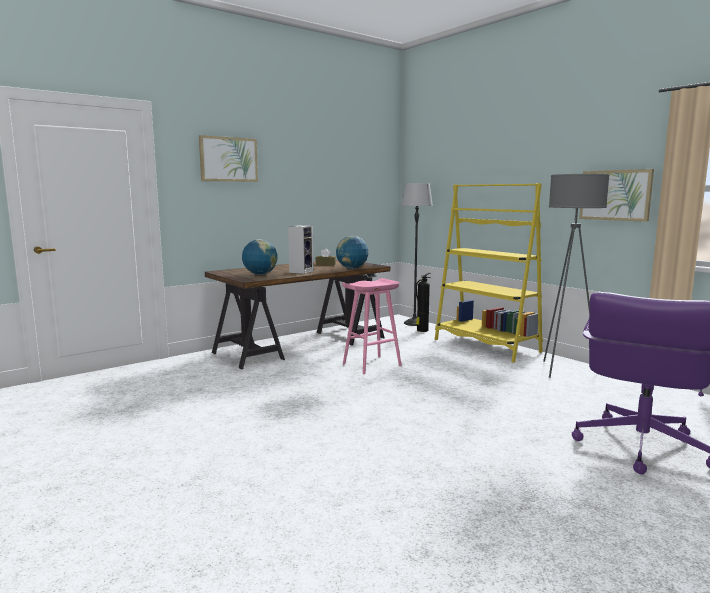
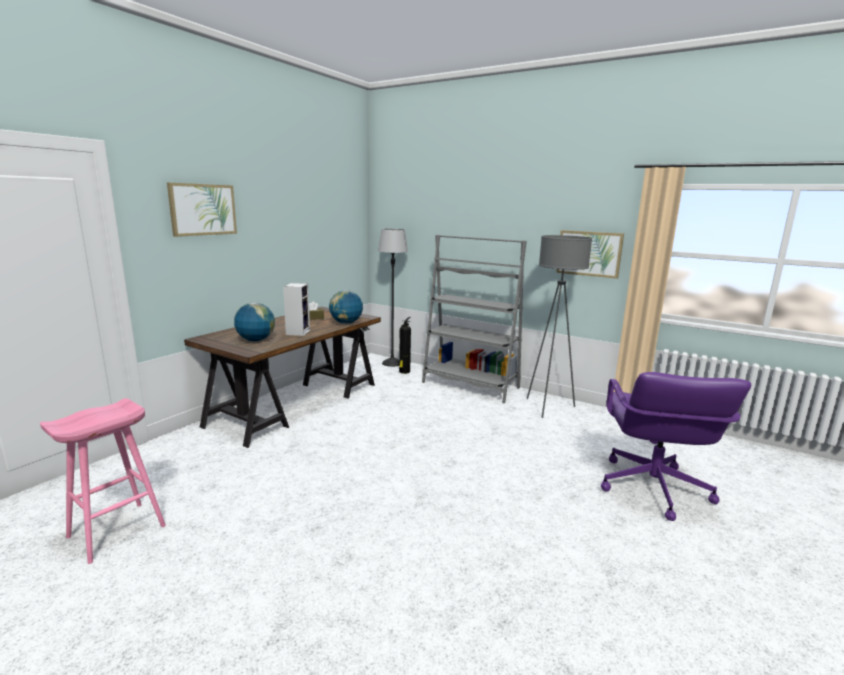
camera: 20 degrees left, 5 degrees up
(371, 365) = (381, 423): pink stool -> pink stool (116, 532)
(486, 346) = (470, 385): yellow bookcase -> grey bookcase

